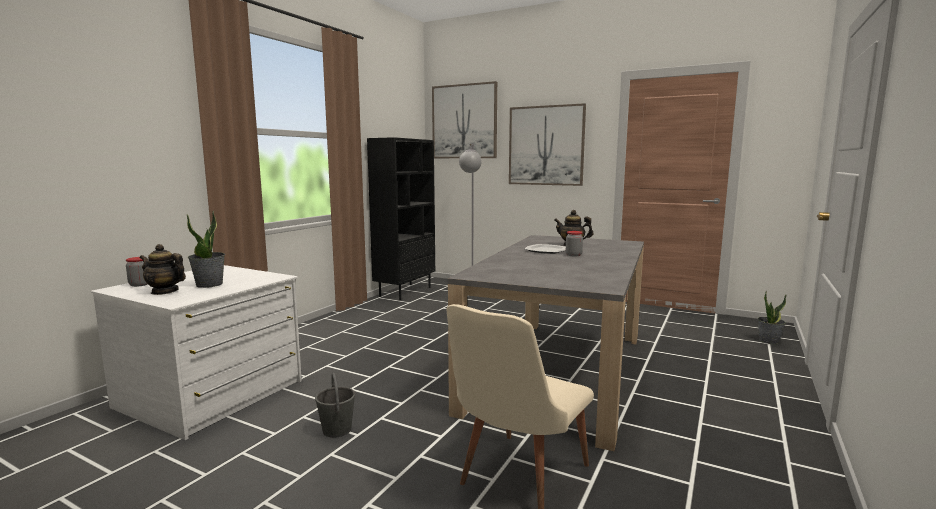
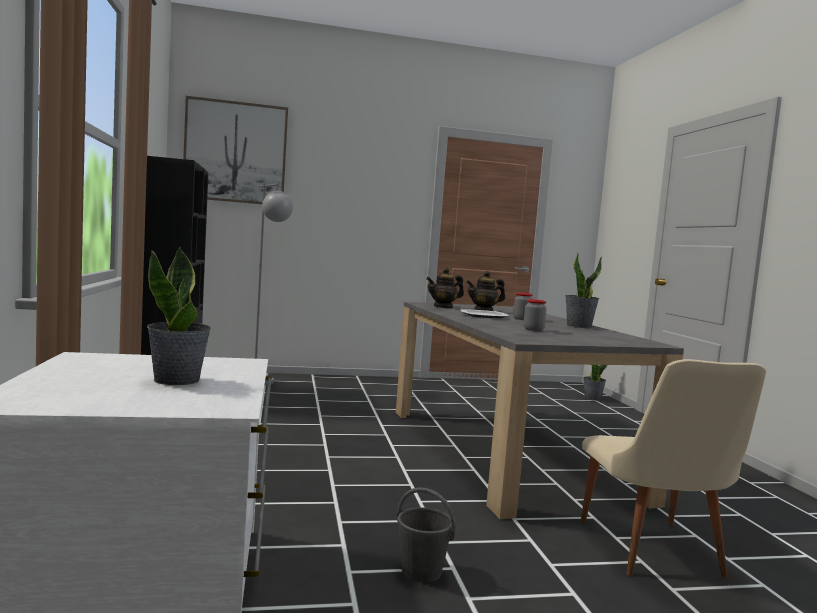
camera: 40 degrees left, 5 degrees down
(139, 284) = (30, 392): jar -> jar (533, 330)
(164, 291) = (137, 397): teapot -> teapot (443, 307)
(546, 145) = (351, 197): picture -> none
(606, 265) = (578, 326): none -> potted plant

